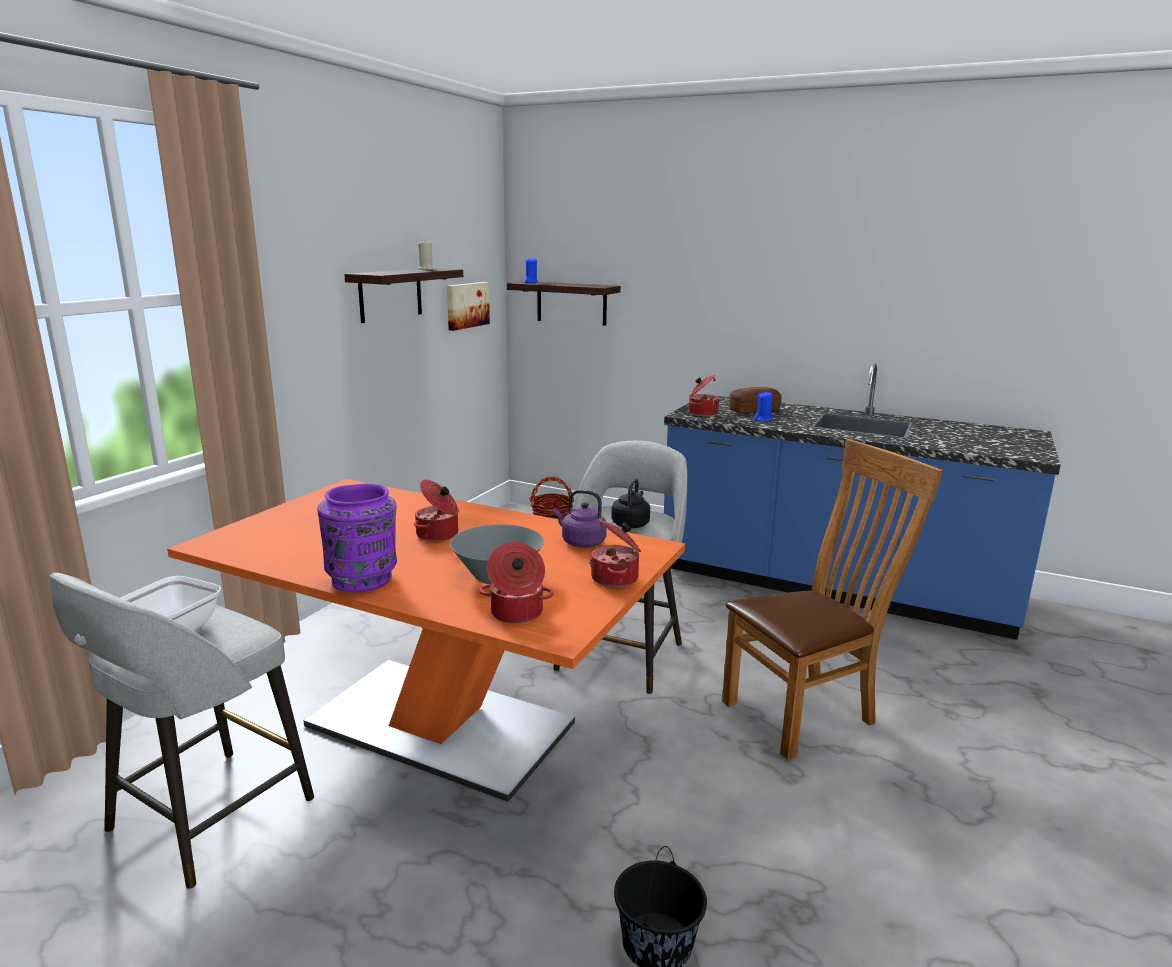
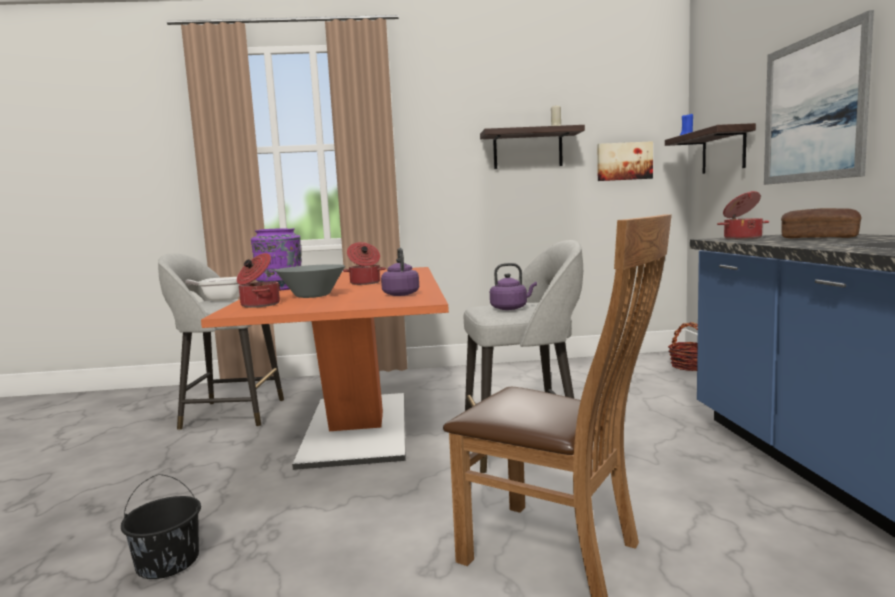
camera: 60 degrees right, 10 degrees down
(616, 578) = (344, 306): cooking pot -> none
(631, 524) = (511, 308): black kettle -> purple kettle
(694, 290) = (813, 109): none -> picture
(763, 420) = (791, 241): blue candle -> none

